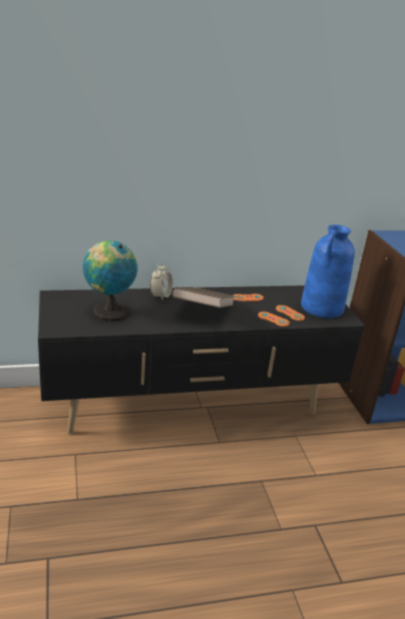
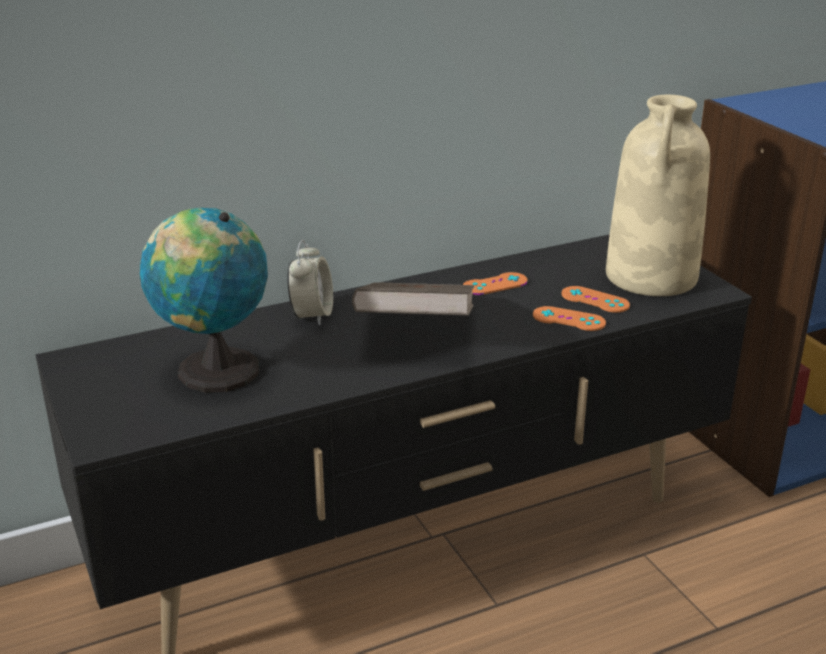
camera: 10 degrees left, 0 degrees up
(322, 308) = (652, 277): blue vase -> beige vase

